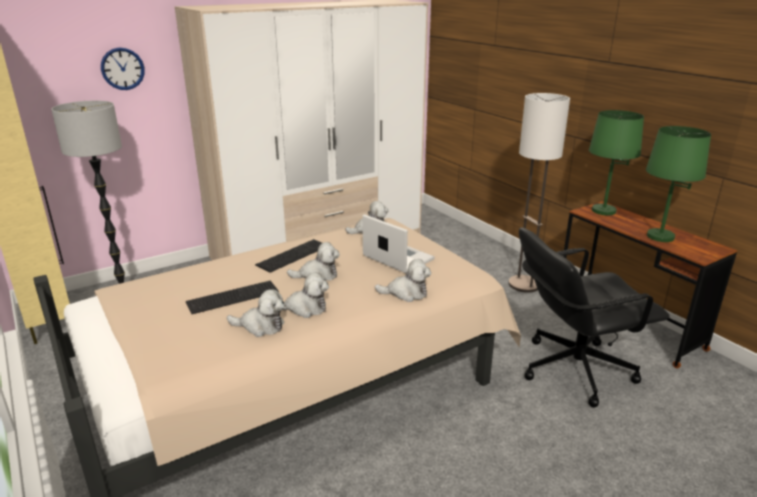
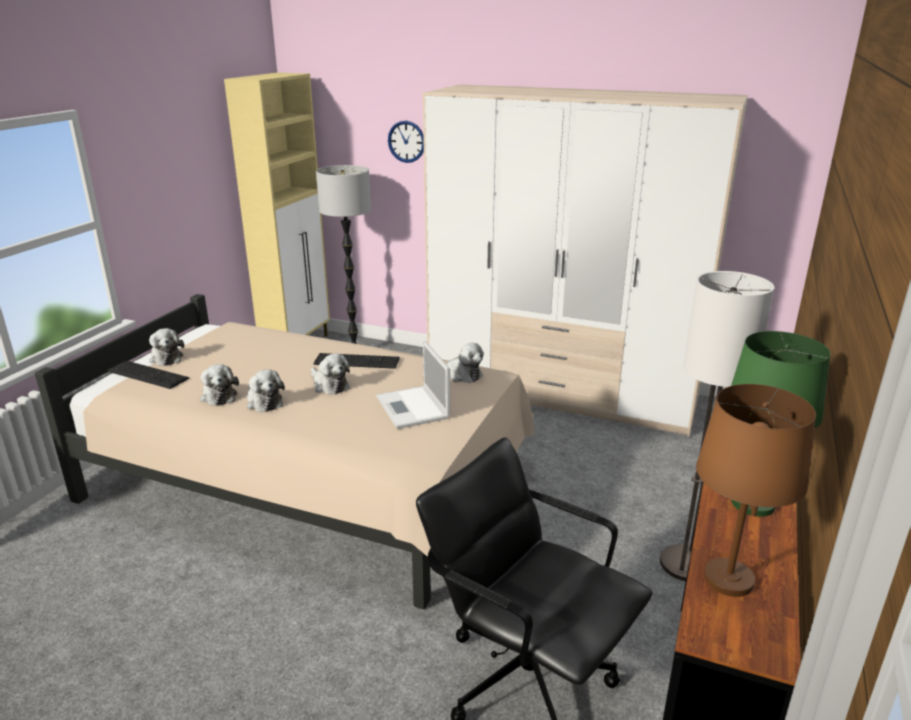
camera: 55 degrees right, 0 degrees up
(231, 296) = (255, 366): keyboard -> keyboard (148, 374)
(397, 257) = (413, 408): laptop -> laptop turned 150 degrees clockwise
(406, 293) = (340, 438): plush toy -> plush toy (166, 358)
(660, 237) = (727, 579): green table lamp -> brown table lamp

